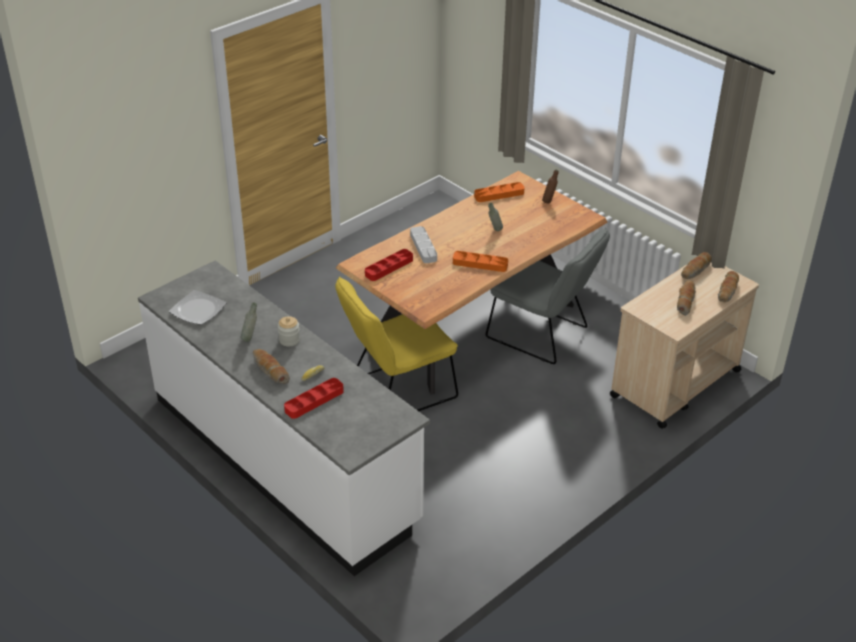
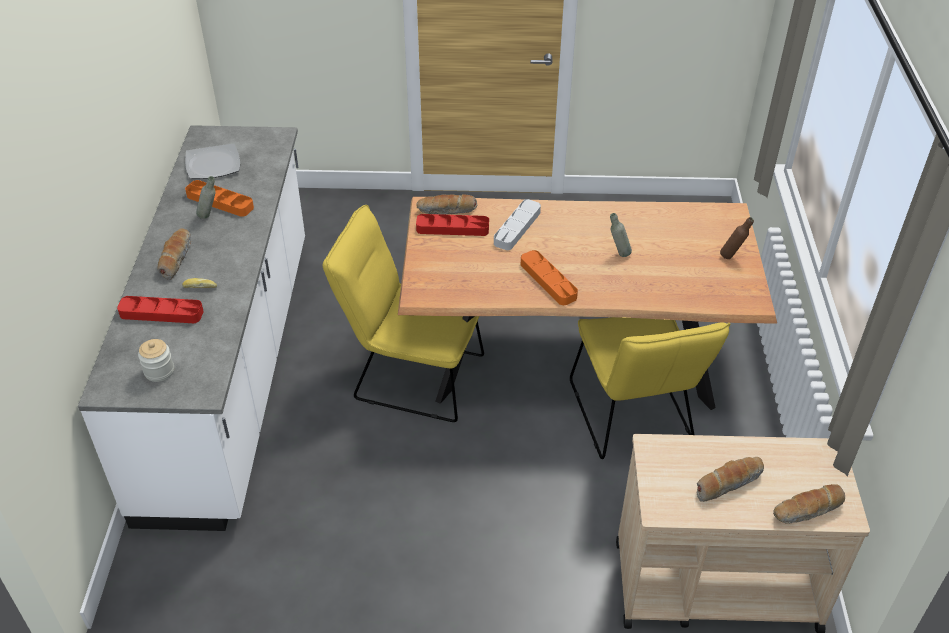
camera: 45 degrees right, 5 degrees up
(289, 340) = (235, 240): jar -> jar (159, 371)
(499, 195) = (683, 217): orange tray -> orange tray (220, 202)
(543, 335) = (633, 419): grey chair -> yellow chair
(696, 270) = (801, 454): bread -> bread (447, 210)

